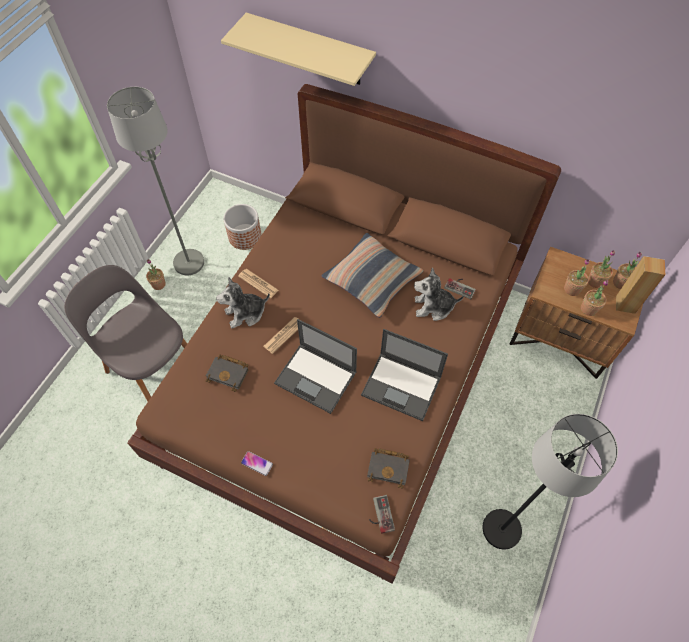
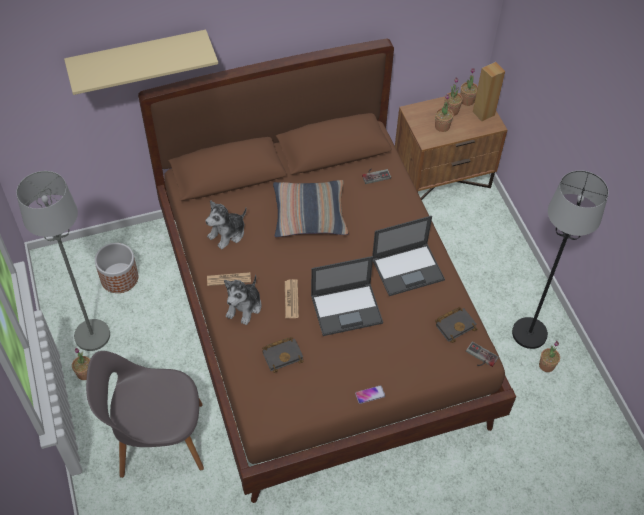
camera: 45 degrees left, 5 degrees down
(433, 307) = (372, 202): plush toy -> plush toy (227, 233)
(589, 309) = (465, 132): potted plant -> potted plant (546, 365)

